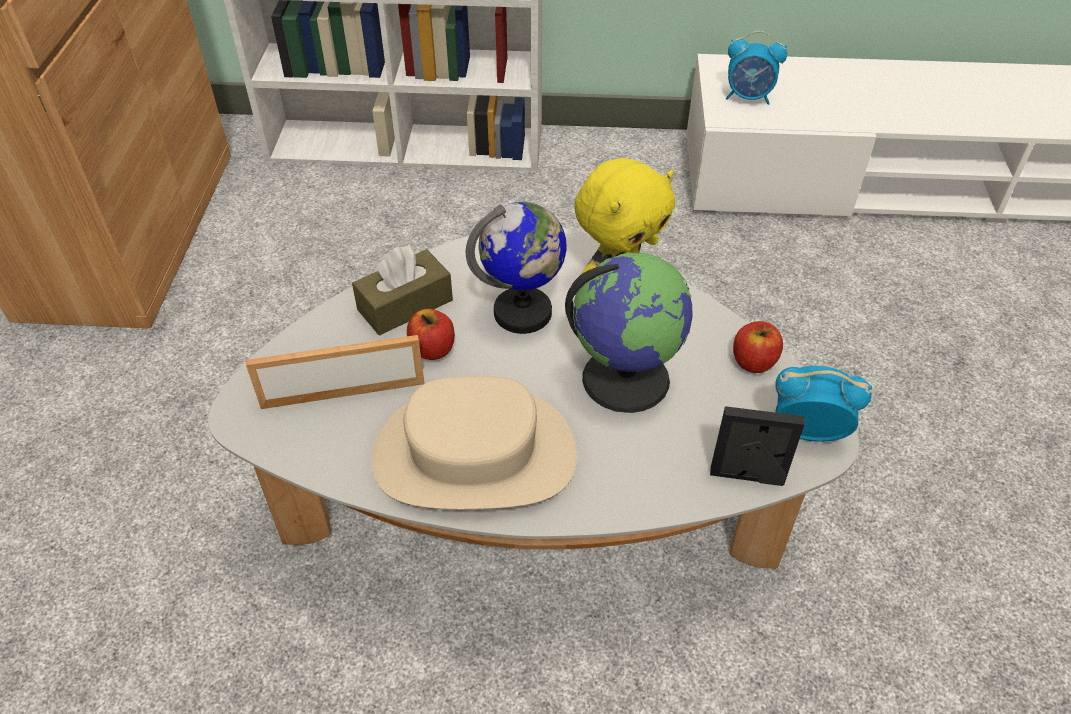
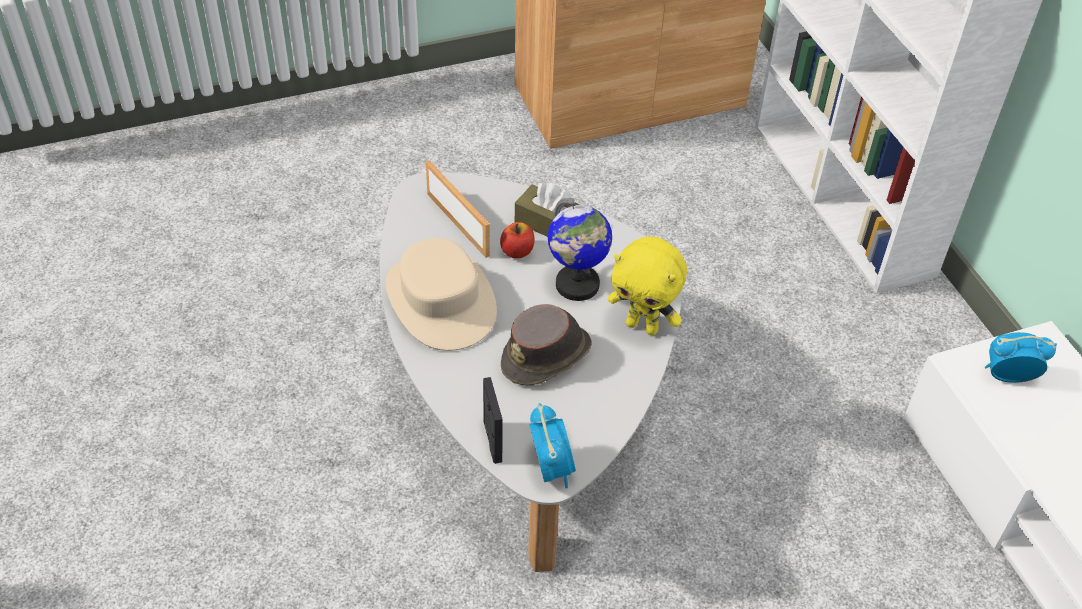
camera: 65 degrees right, 0 degrees up
(625, 377) = (547, 356): globe -> brown hat
(749, 97) = (1007, 376): alarm clock -> alarm clock turned 105 degrees clockwise
(753, 361) = (603, 424): apple -> none

